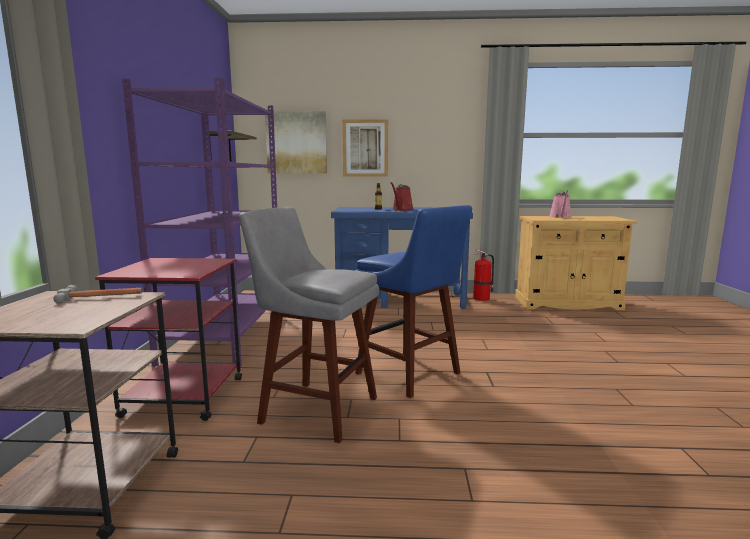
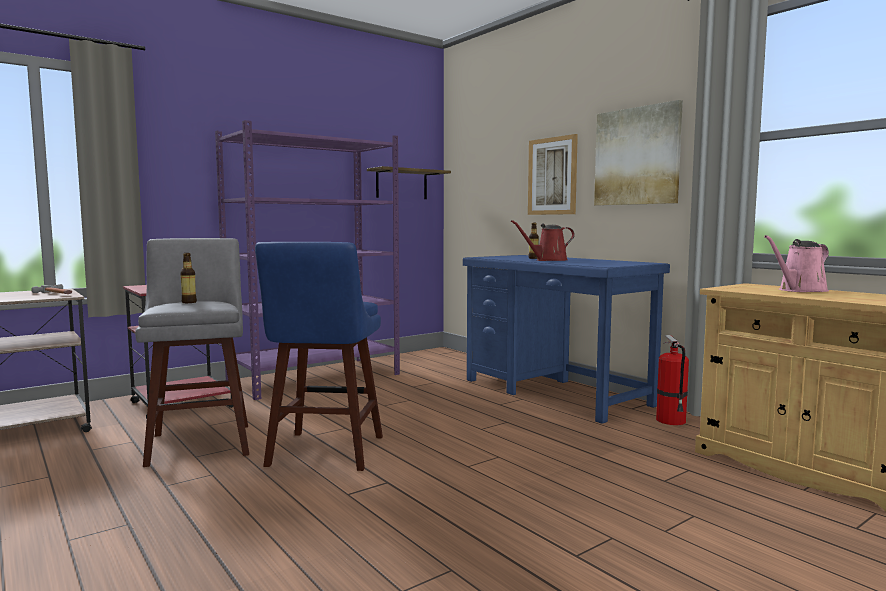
camera: 50 degrees right, 5 degrees down
(296, 143) = (489, 174): picture -> picture (637, 156)
(325, 273) = (189, 302): none -> bottle

